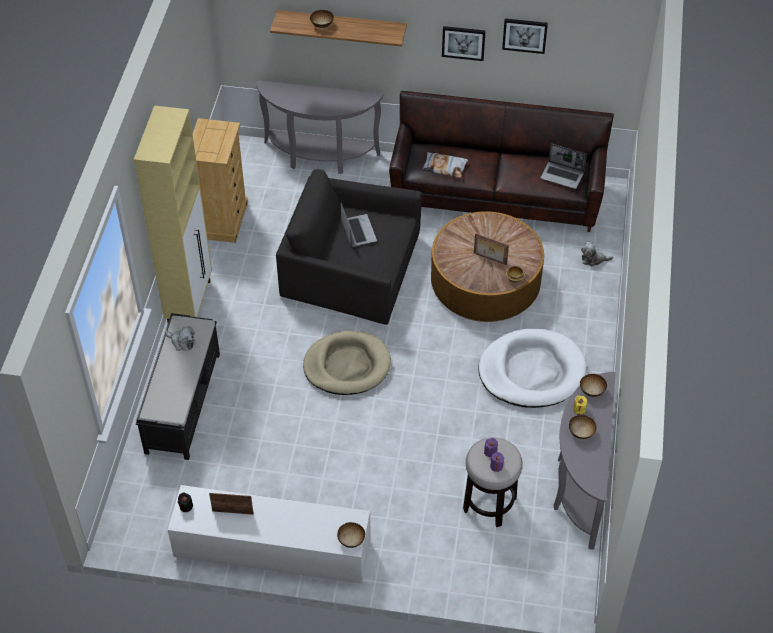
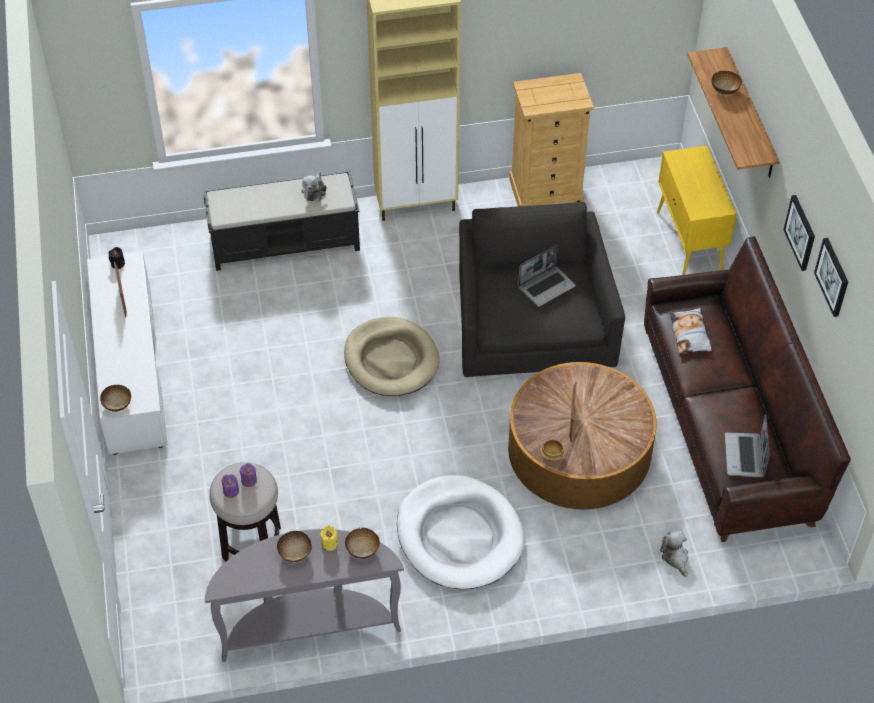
camera: 70 degrees right, 0 degrees up
(319, 158) = (689, 242): grey console table -> yellow cabinet

